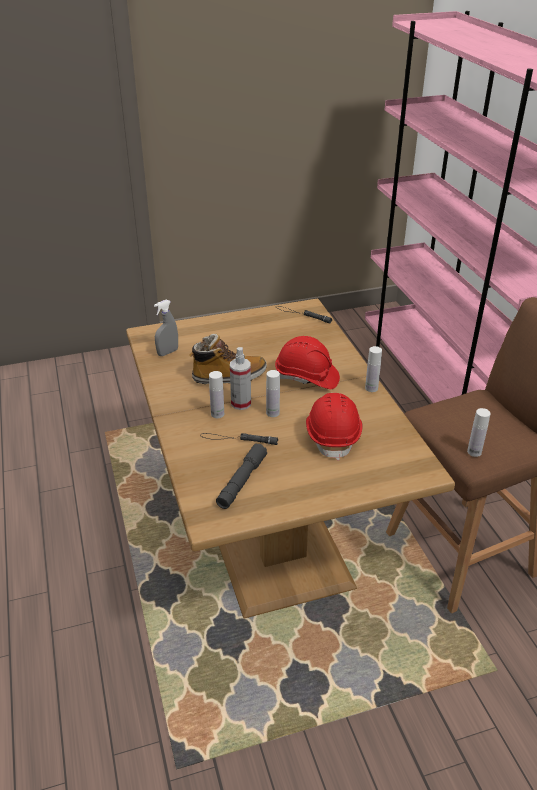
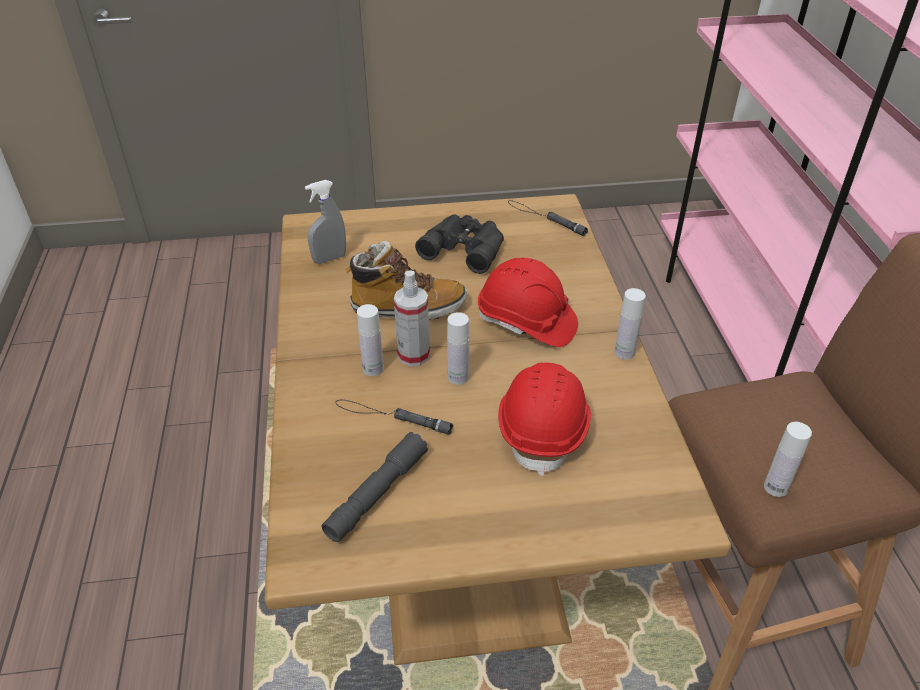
camera: 10 degrees right, 5 degrees up
(255, 337) = (465, 247): none -> black binoculars

